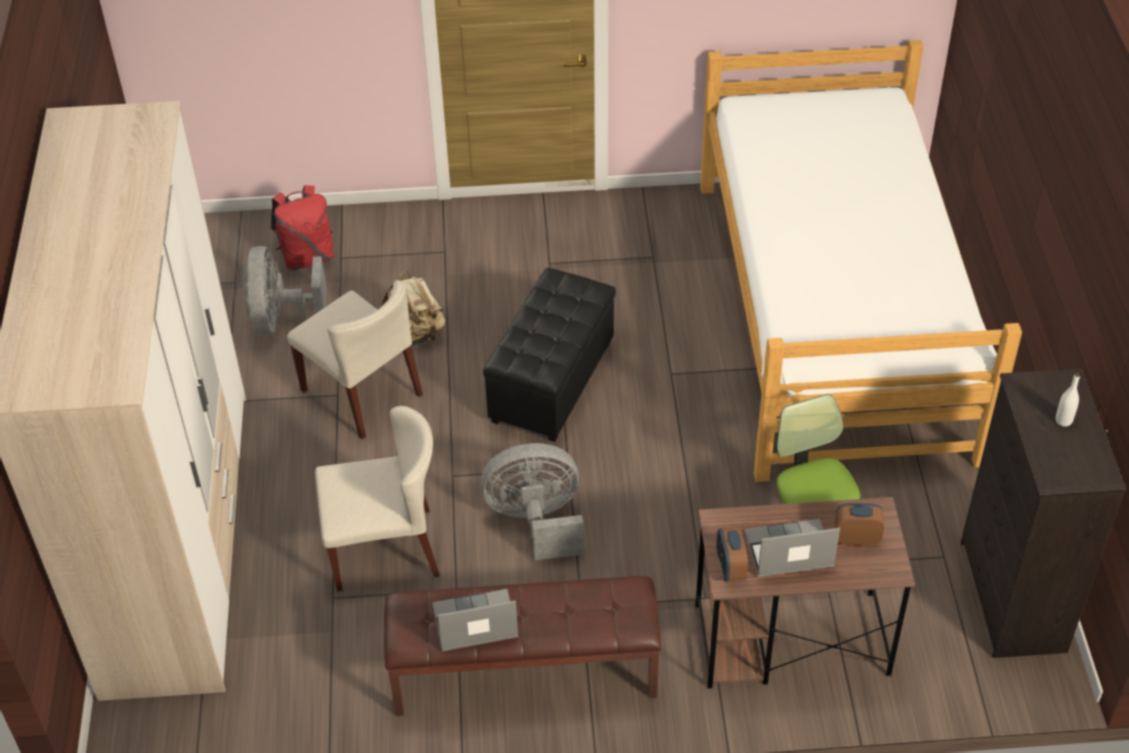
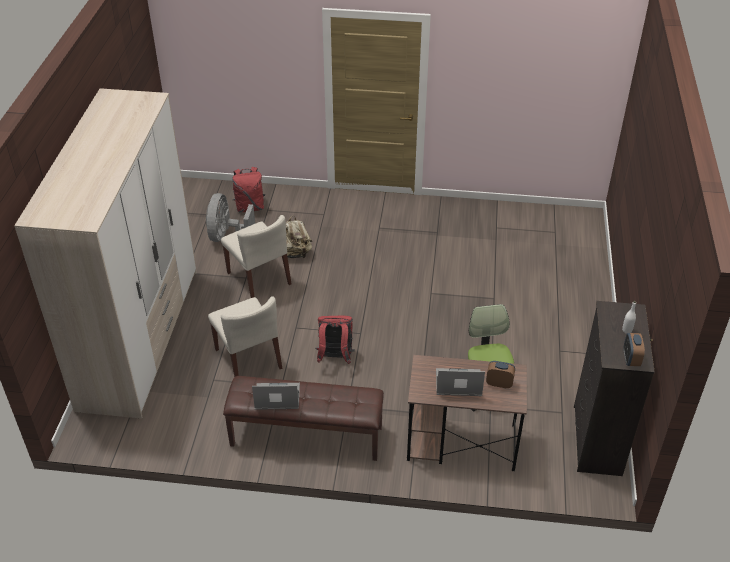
camera: 10 degrees right, 5 degrees down
(385, 548) = (248, 359): beige chair -> beige chair turned 60 degrees clockwise
(536, 521) = (335, 358): grey fan -> red backpack
(553, 383) = (364, 288): black ottoman -> none
(730, 568) = (422, 387): alarm clock -> alarm clock (630, 359)
(834, 315) = (531, 276): bed -> none

